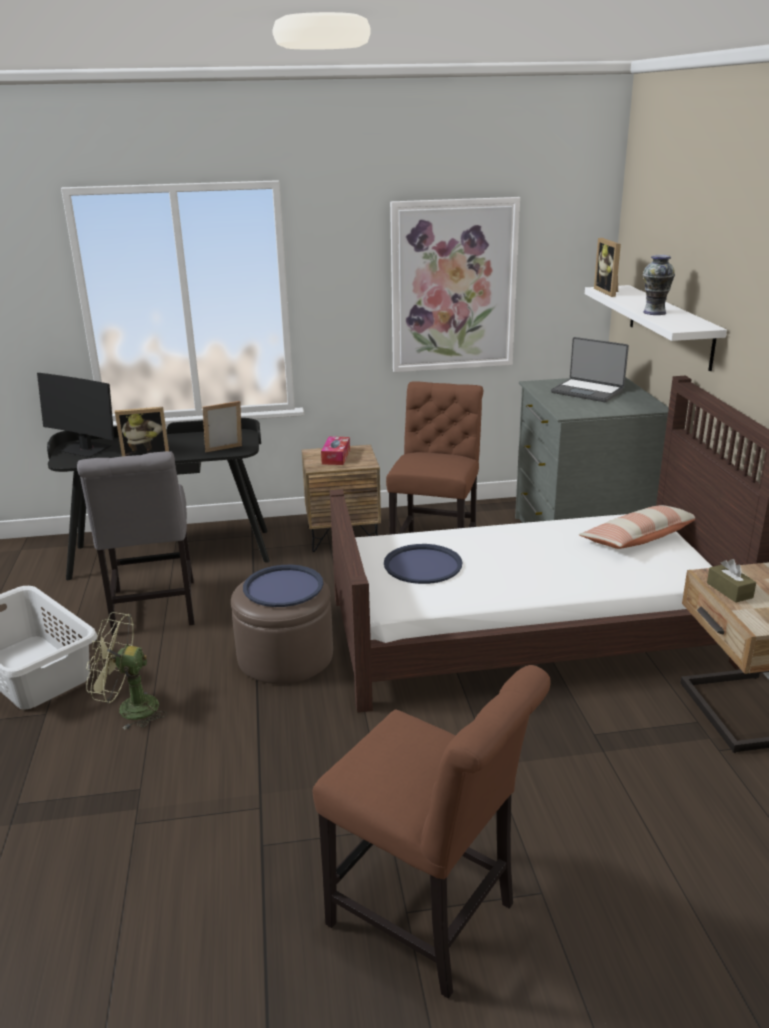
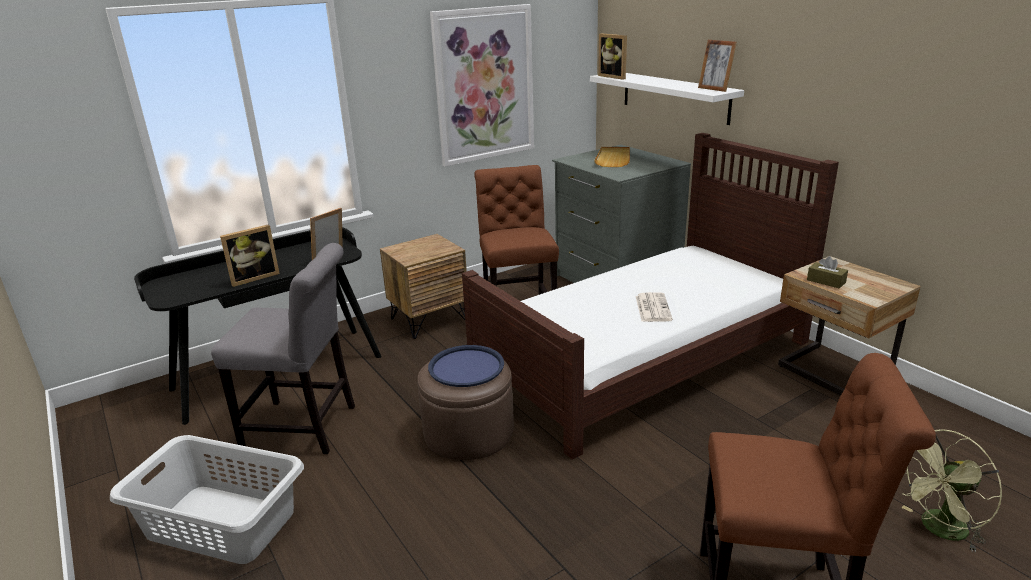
camera: 25 degrees left, 0 degrees up
(86, 449) = (179, 284): monitor -> none
(129, 709) = (361, 525): green fan -> green fan (939, 530)
(153, 611) = (306, 428): grey chair -> grey chair turned 45 degrees counterclockwise
(336, 457) = (418, 248): tissue box -> none
(422, 565) = (571, 319): blue tray -> none
(521, 574) = (652, 308): none -> newspaper
(588, 391) = (613, 159): laptop -> beige tray
(639, 538) = (704, 263): pillow -> none
(655, 312) = (675, 85): vase -> none
(691, 324) = (714, 89): none -> picture frame

